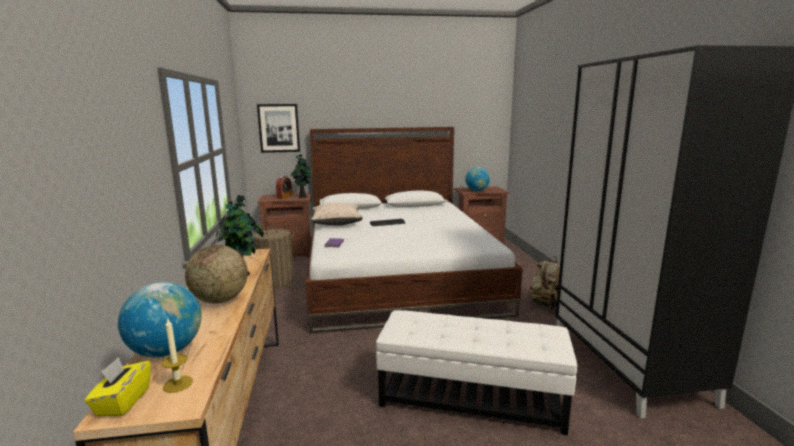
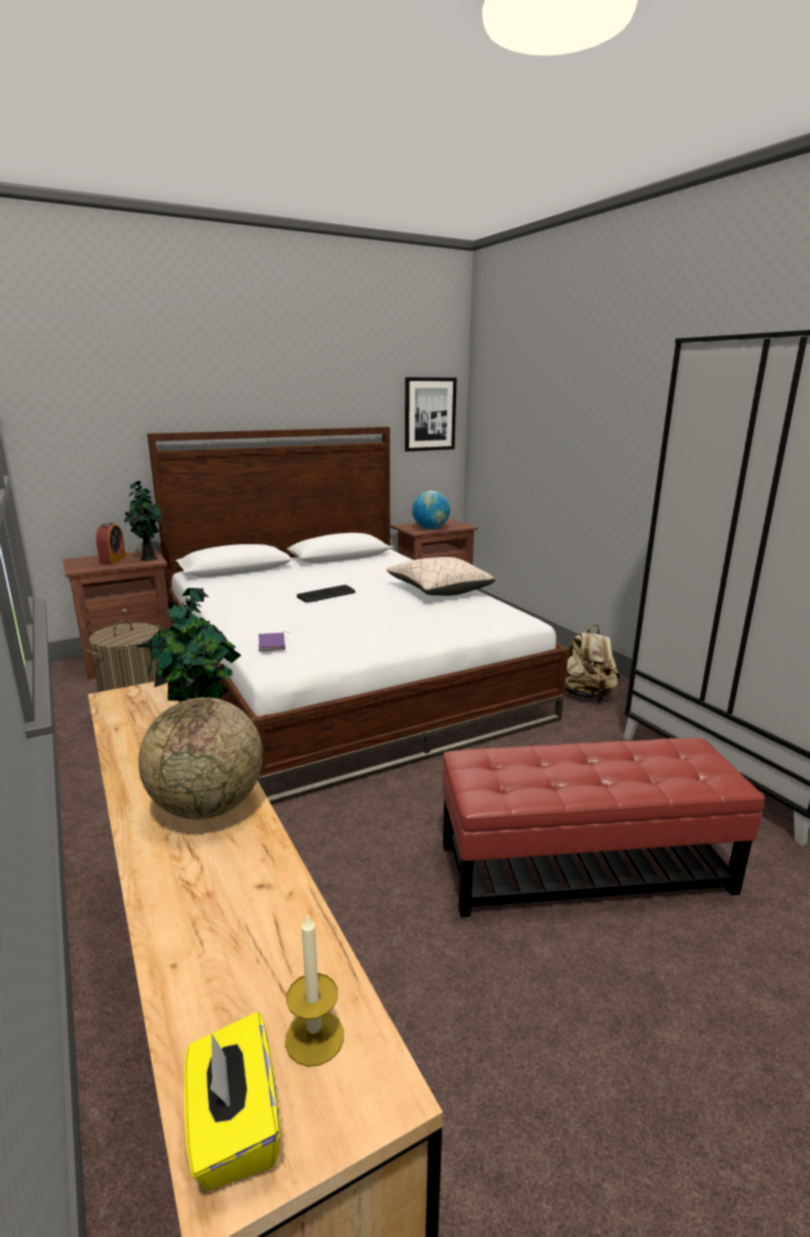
camera: 20 degrees left, 5 degrees up
(166, 351) = (209, 959): globe -> none
(279, 128) = (85, 432): picture -> picture (429, 414)
(336, 223) = (237, 601): beige pillow -> beige pillow (439, 590)
(471, 398) = (584, 868): white ottoman -> red ottoman

